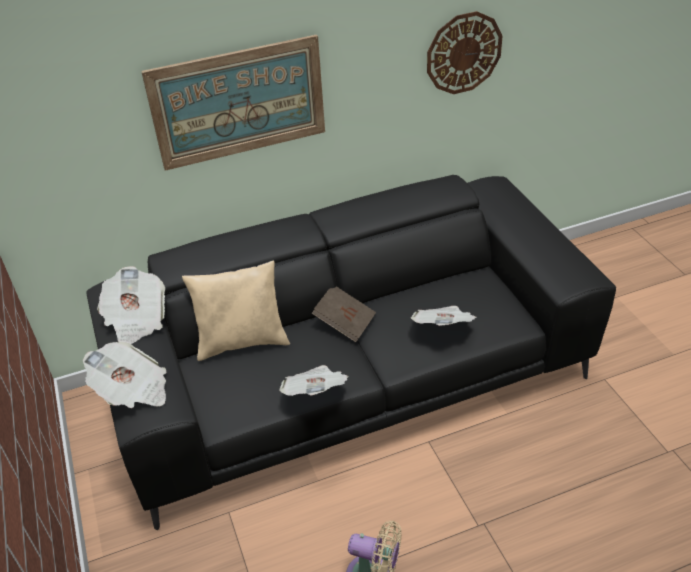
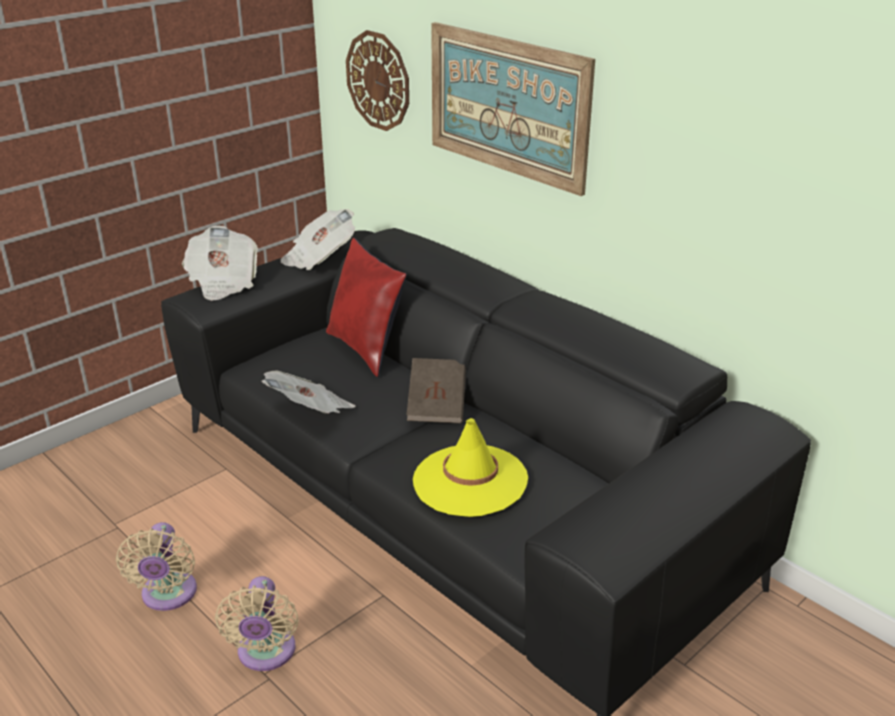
camera: 65 degrees right, 10 degrees down
(243, 342) = (367, 349): beige pillow -> red pillow
(443, 328) = (470, 480): newspaper -> yellow hat
(460, 521) = (265, 654): none -> beige fan
(463, 53) = (784, 187): wall clock -> wall clock (378, 81)

